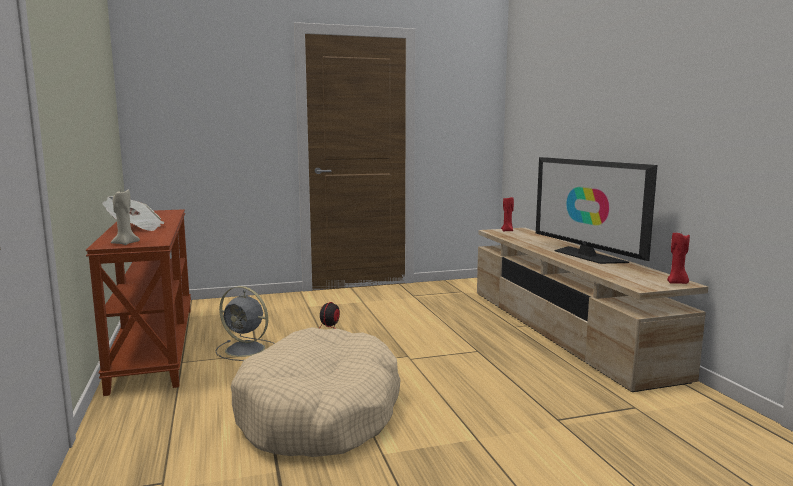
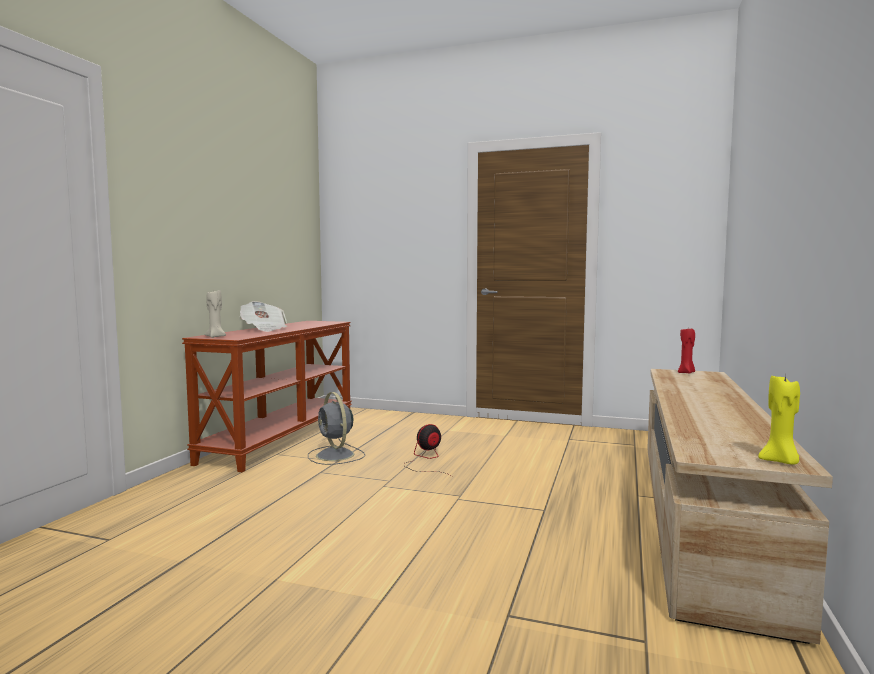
camera: 35 degrees right, 5 degrees down
(320, 413) = (294, 524): beige dog bed -> none
(586, 256) = (723, 409): television -> none
(677, 283) = (780, 461): red candle -> yellow candle

